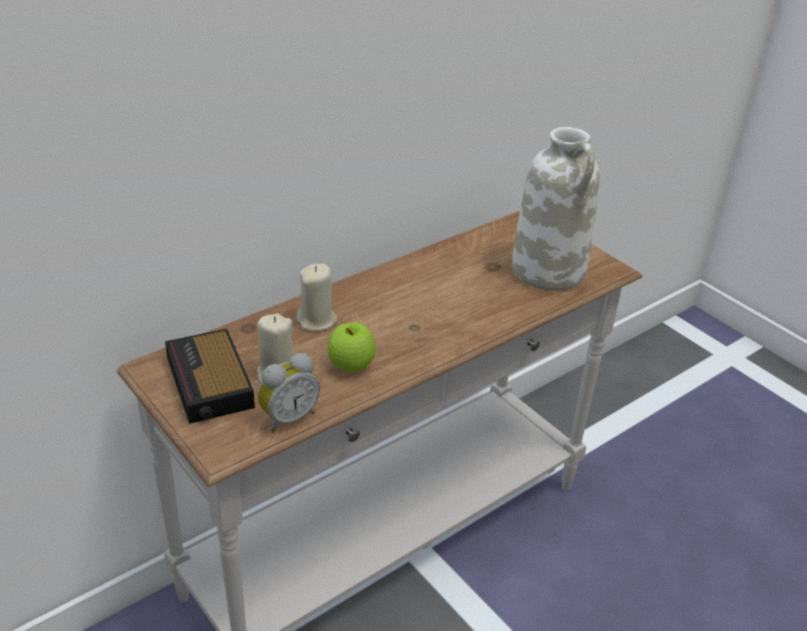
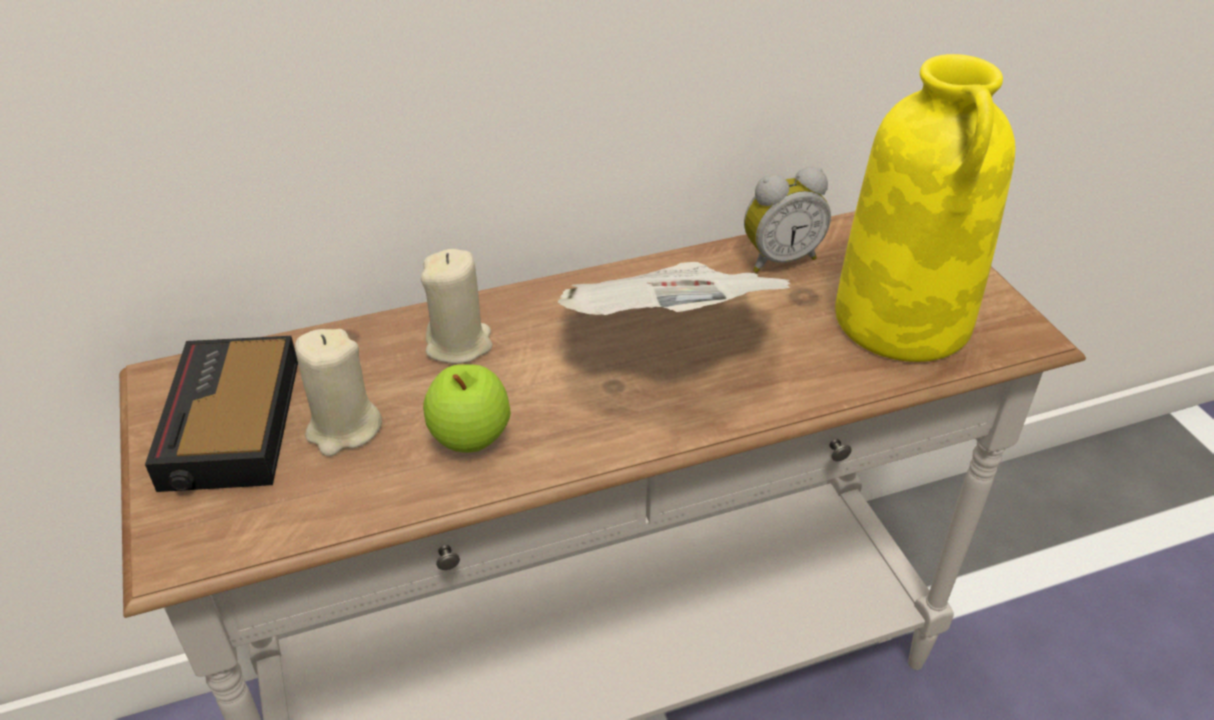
camera: 20 degrees right, 5 degrees up
(288, 417) = (314, 515): alarm clock -> alarm clock (779, 258)
(431, 297) = (670, 336): none -> newspaper
(549, 271) = (904, 321): white vase -> yellow vase

